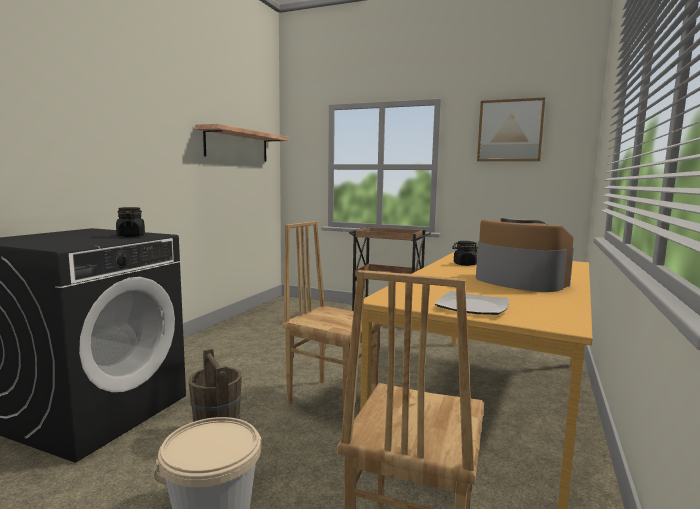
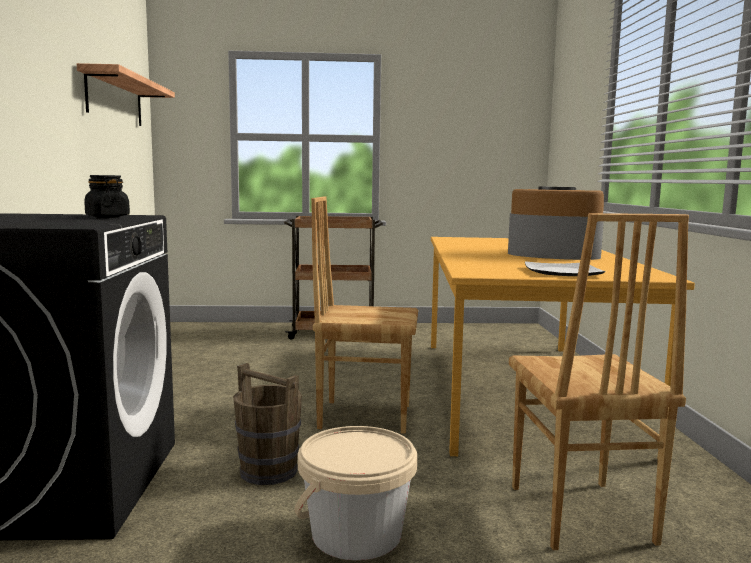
camera: 25 degrees left, 0 degrees up
(464, 264) = (471, 245): black jar -> none
(510, 130) = (462, 98): picture -> none

